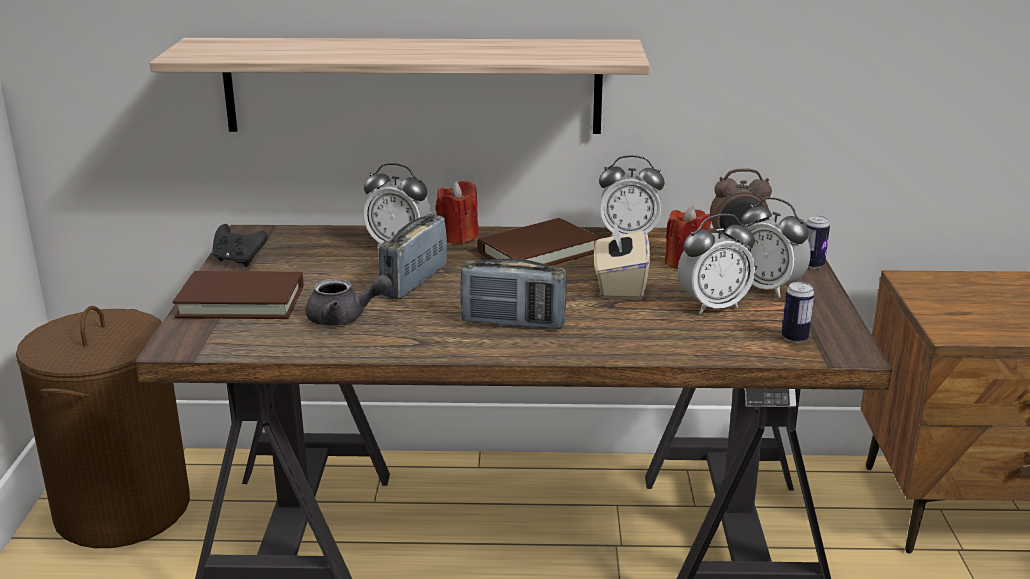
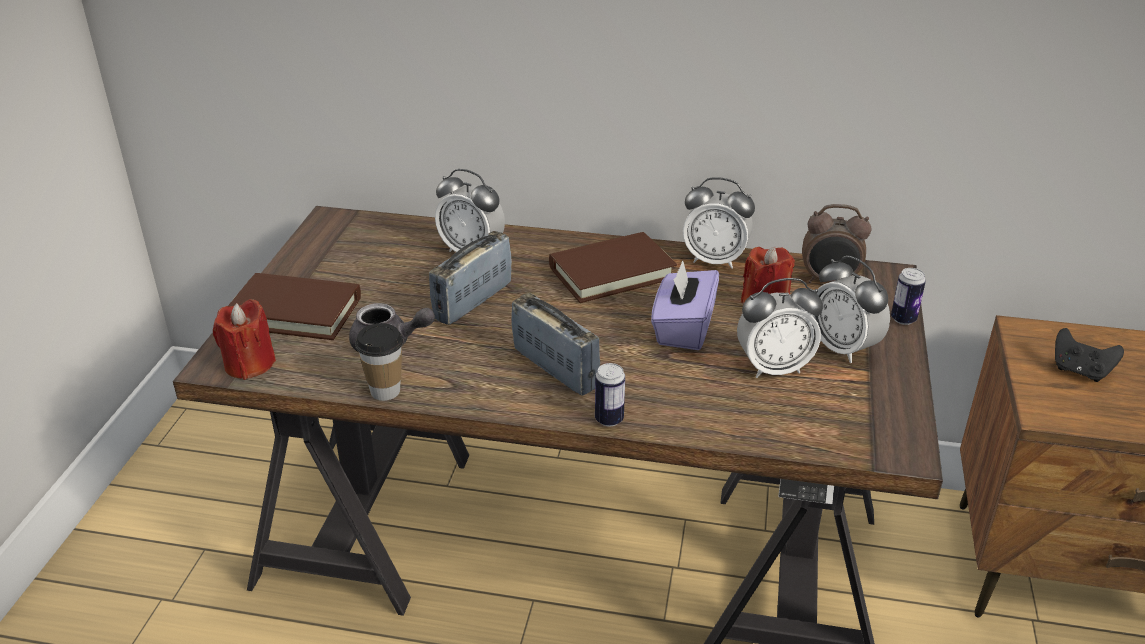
camera: 10 degrees right, 10 degrees up
(123, 509) = (213, 465): brown laundry basket -> none
(238, 261) = (308, 256): black game controller -> black game controller (1079, 371)
(355, 351) = (385, 391): none -> cup
(412, 86) = (496, 82): shelf -> none
(458, 237) = (536, 243): red candle -> red candle (249, 364)
(513, 322) = (555, 369): radio -> radio turned 150 degrees counterclockwise
(620, 286) = (683, 329): beige tissue box -> purple tissue box
(794, 338) = (848, 424): can -> can (609, 419)

